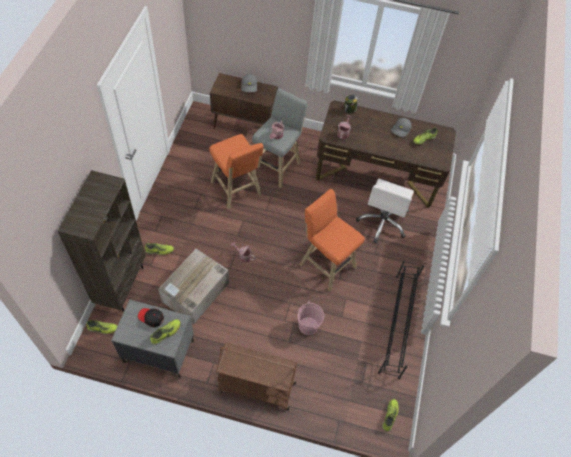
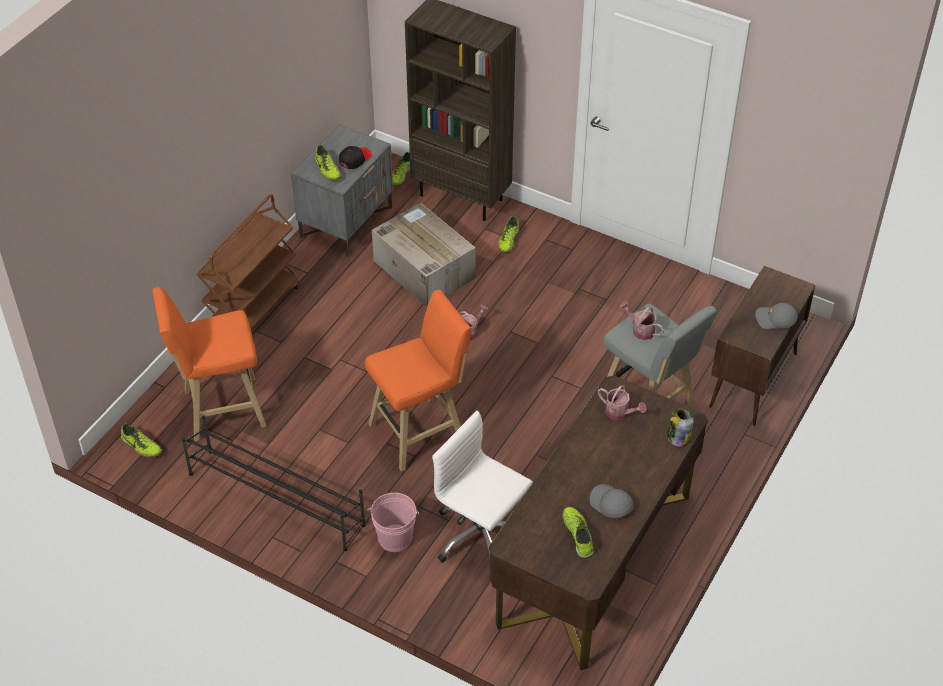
camera: 110 degrees right, 10 degrees down
(237, 190) = (603, 345): orange stool -> orange stool (220, 409)
(308, 326) = (320, 385): pink bucket -> pink bucket (395, 538)

